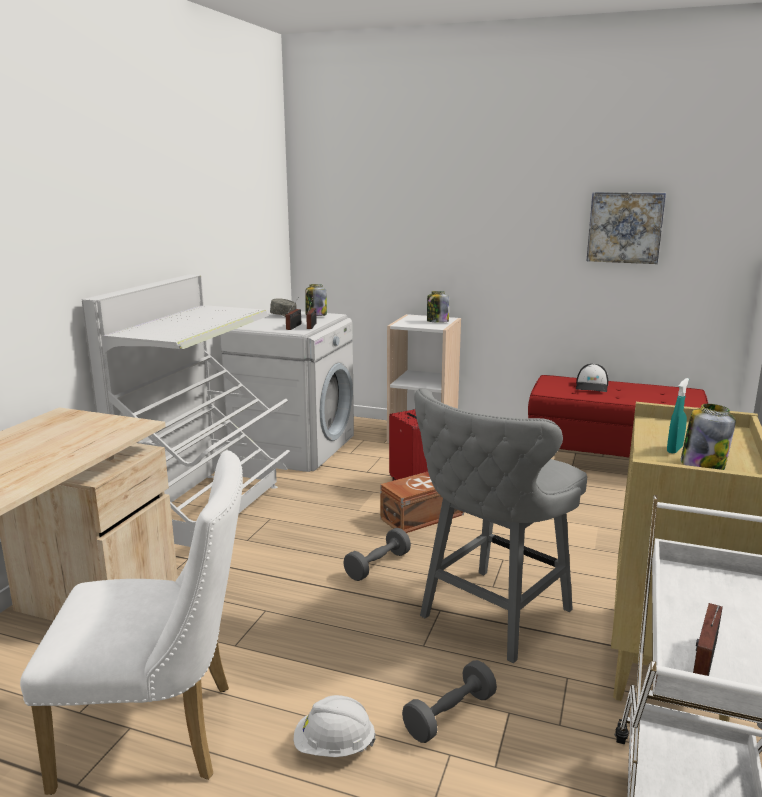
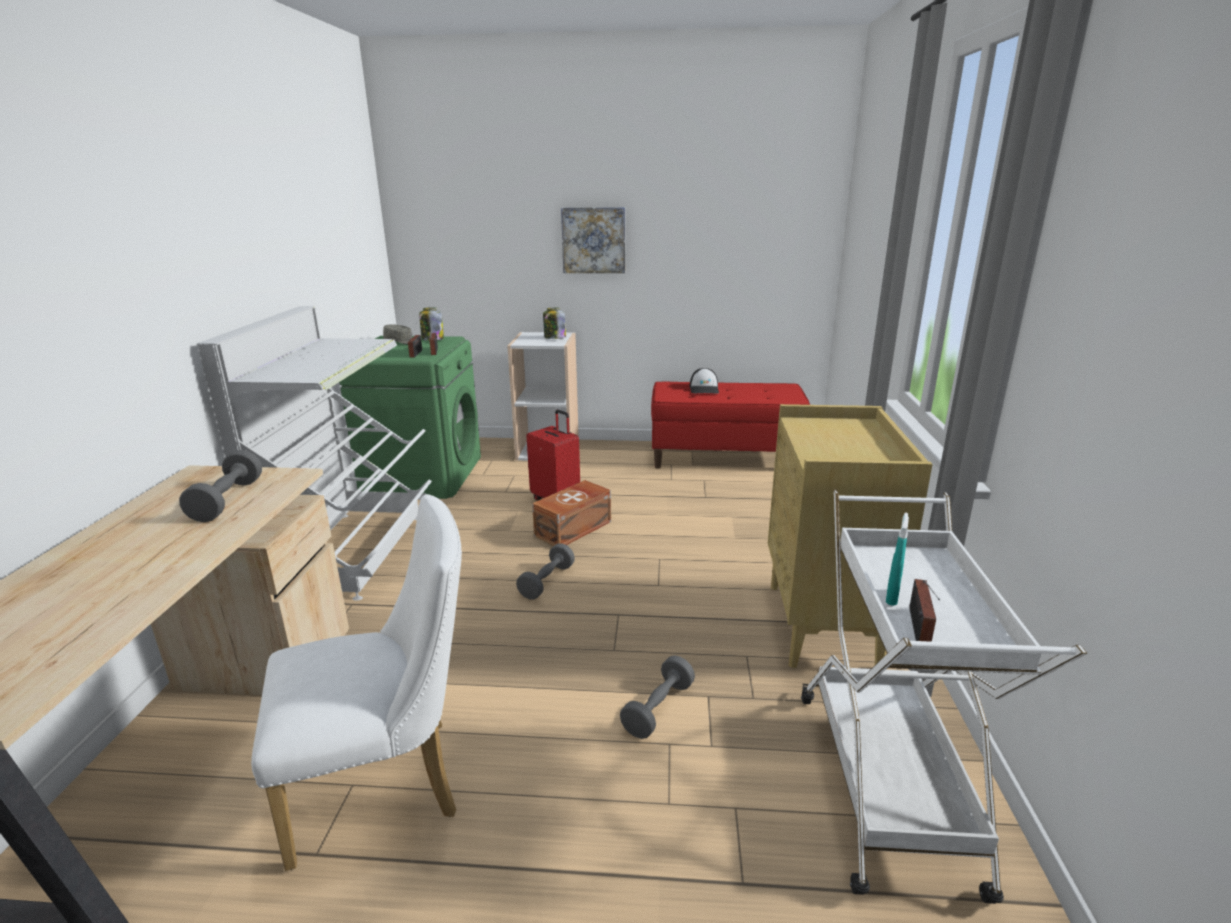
camera: 15 degrees left, 5 degrees up
(73, 440) = (227, 501): none -> grey dumbbell
(296, 447) = (425, 475): white washing machine -> green washing machine
(334, 747) = (563, 759): white hard hat -> none
(491, 616) = (666, 612): grey stool -> none
(625, 227) = (723, 238): picture -> picture (594, 240)
(674, 449) = (827, 445): turquoise spray bottle -> turquoise spray bottle (891, 597)
(702, 465) = (856, 457): jar -> none

